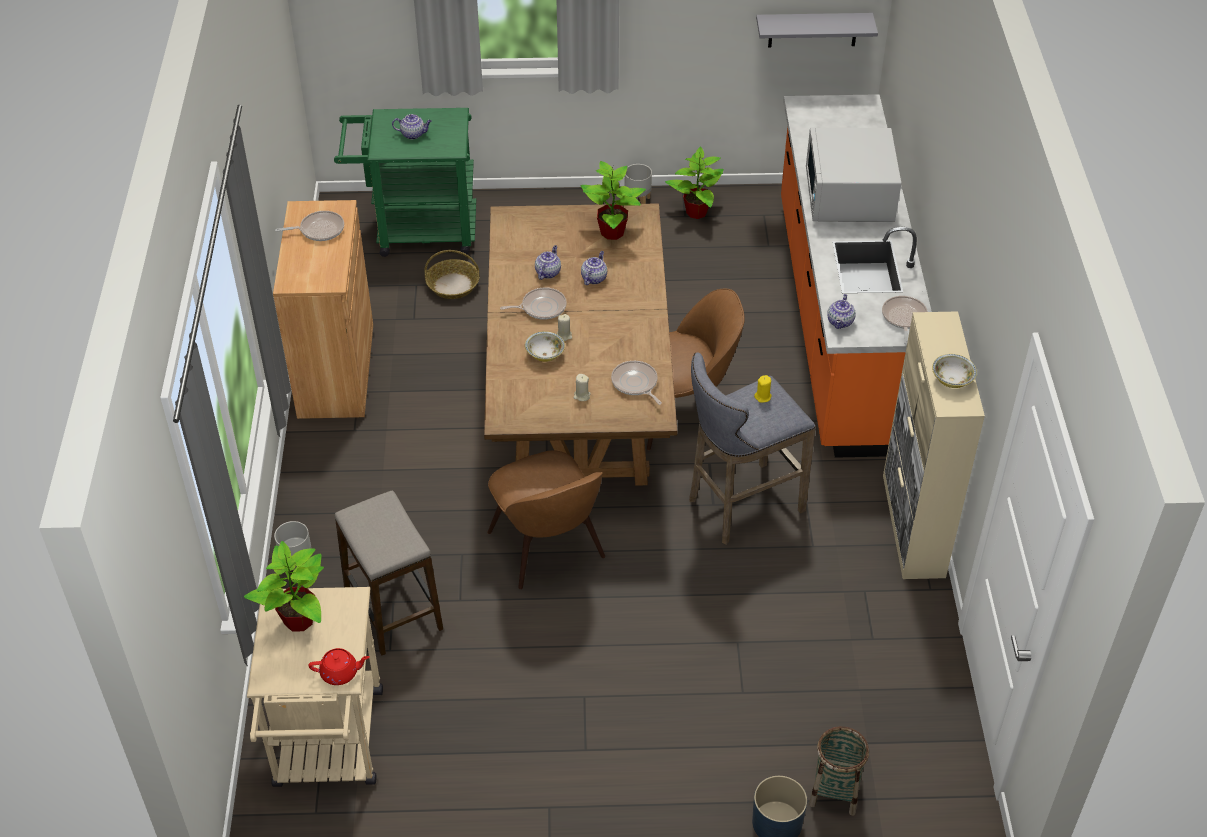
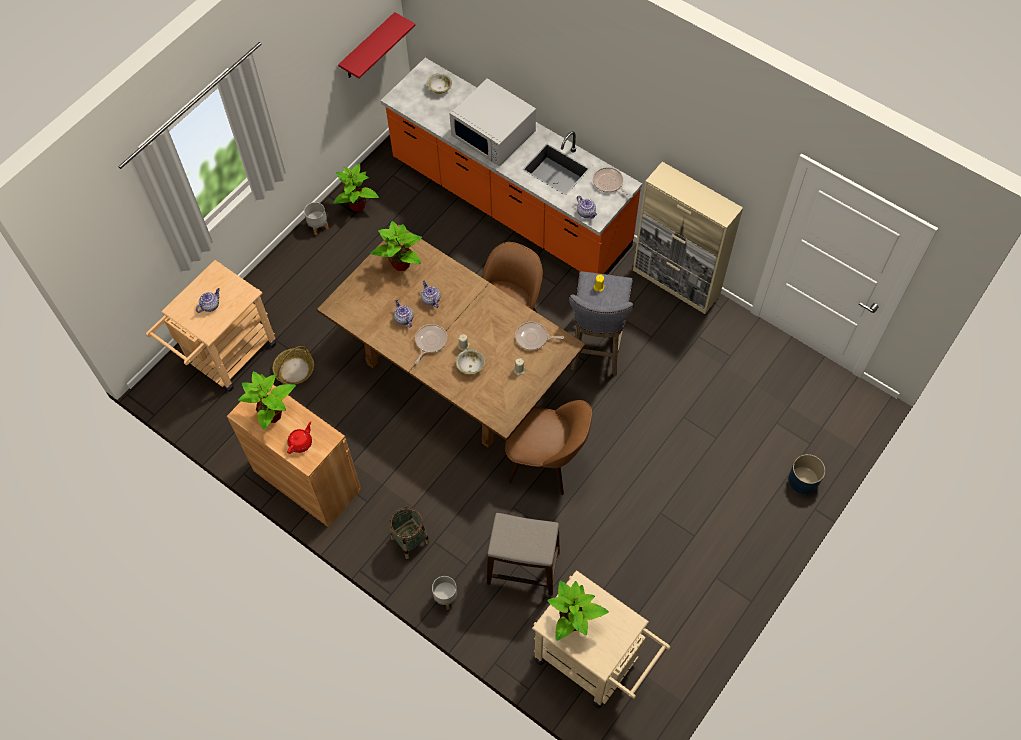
camera: 50 degrees left, 15 degrees up
(319, 230) = (273, 415): frying pan -> potted plant
(340, 673) = (628, 623): red teapot -> red teapot (301, 443)
(416, 231) = (226, 358): green cart -> beige cart
(813, 29) = (368, 47): grey shelf -> red shelf
(835, 791) = (804, 441): basket -> basket (410, 540)
(952, 380) = (707, 201): bowl -> bowl (439, 88)

